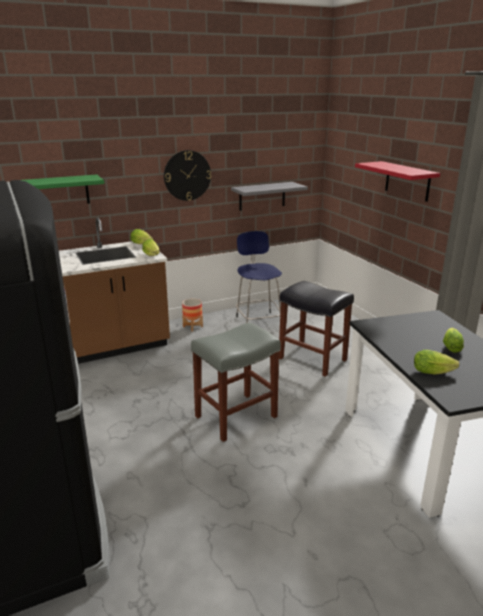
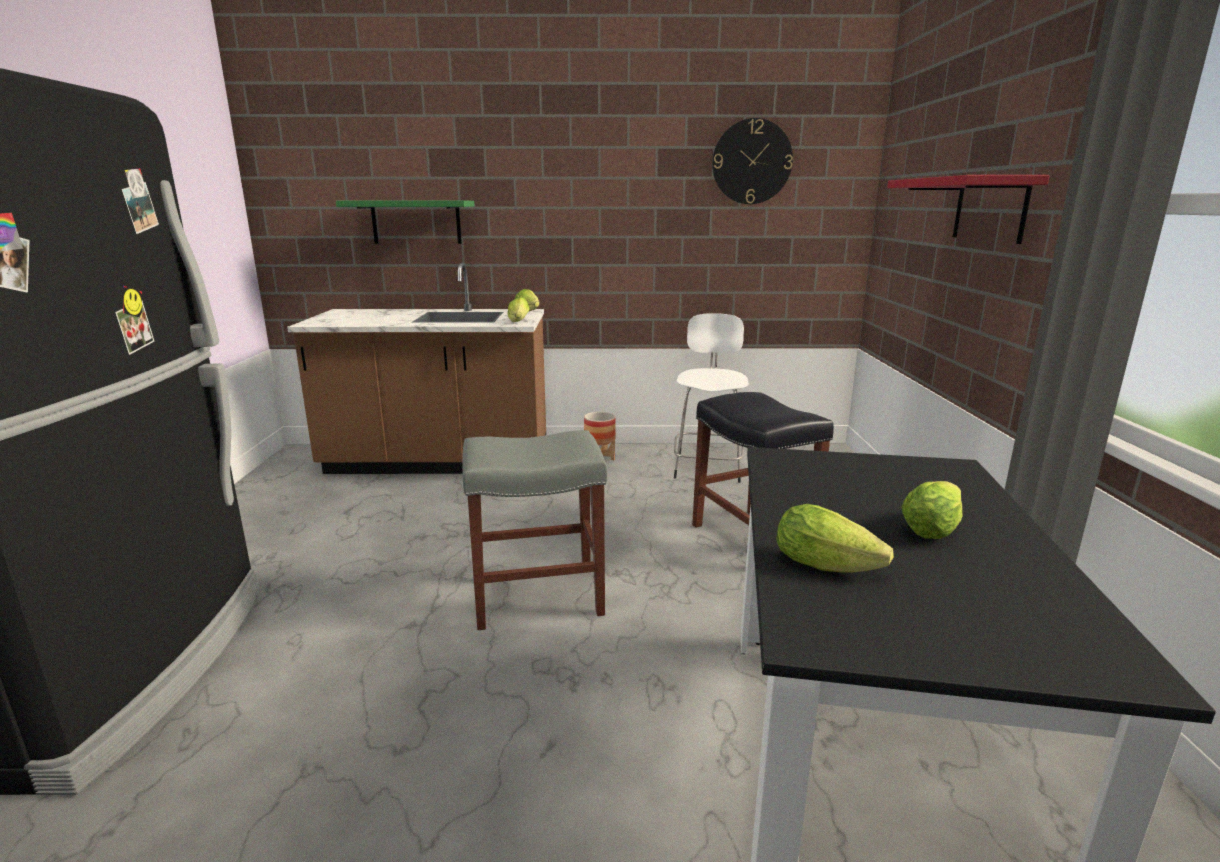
camera: 25 degrees right, 5 degrees down
(187, 175) = (615, 213): wall clock -> wall clock (751, 162)
(258, 321) = (708, 467): blue stool -> white stool
(262, 196) = (747, 259): grey shelf -> none

